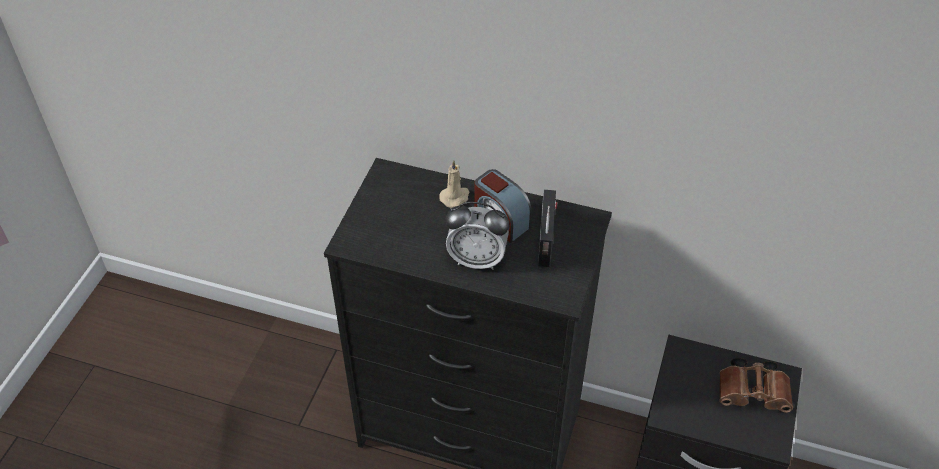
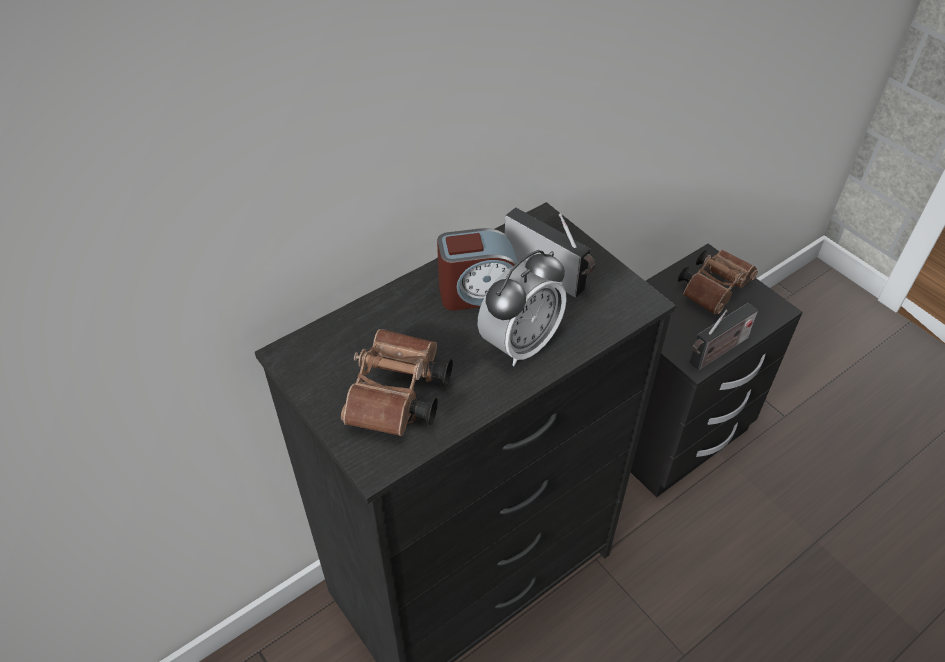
camera: 55 degrees left, 0 degrees up
(393, 229) = (398, 398): none -> brown binoculars
(455, 197) = (402, 311): beige candle -> none
(688, 423) = (717, 352): none -> radio

